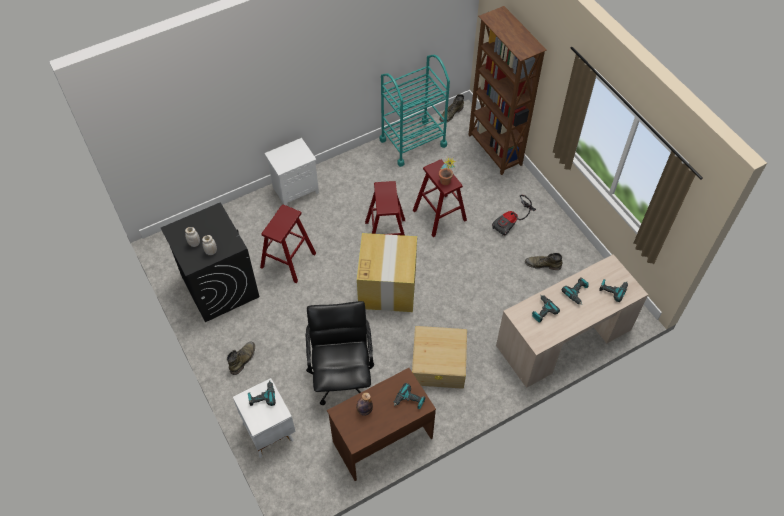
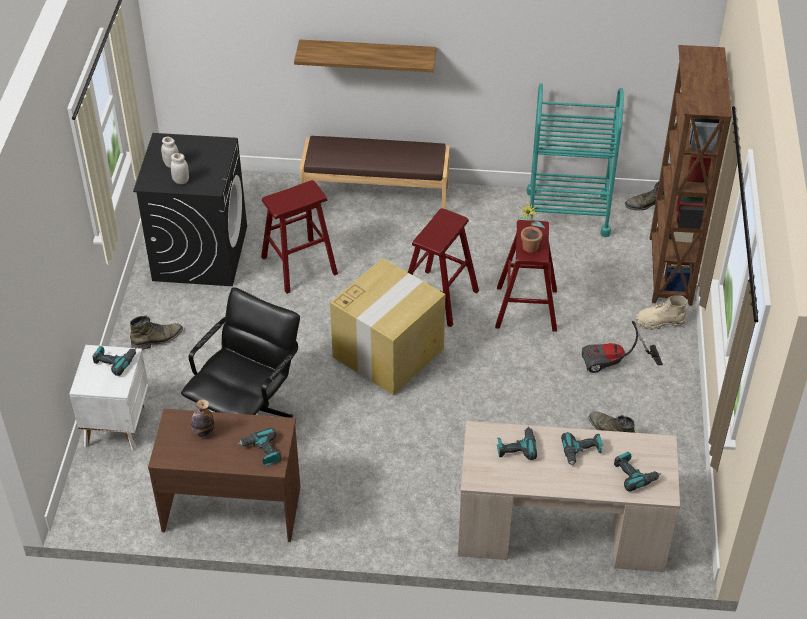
camera: 35 degrees right, 10 degrees down
(269, 105) = (367, 55): none -> shelf
(295, 189) = (376, 196): white nightstand -> brown bench
(439, 363) = (374, 467): beige storage box -> none
(514, 184) = (659, 322): none -> beige boot

